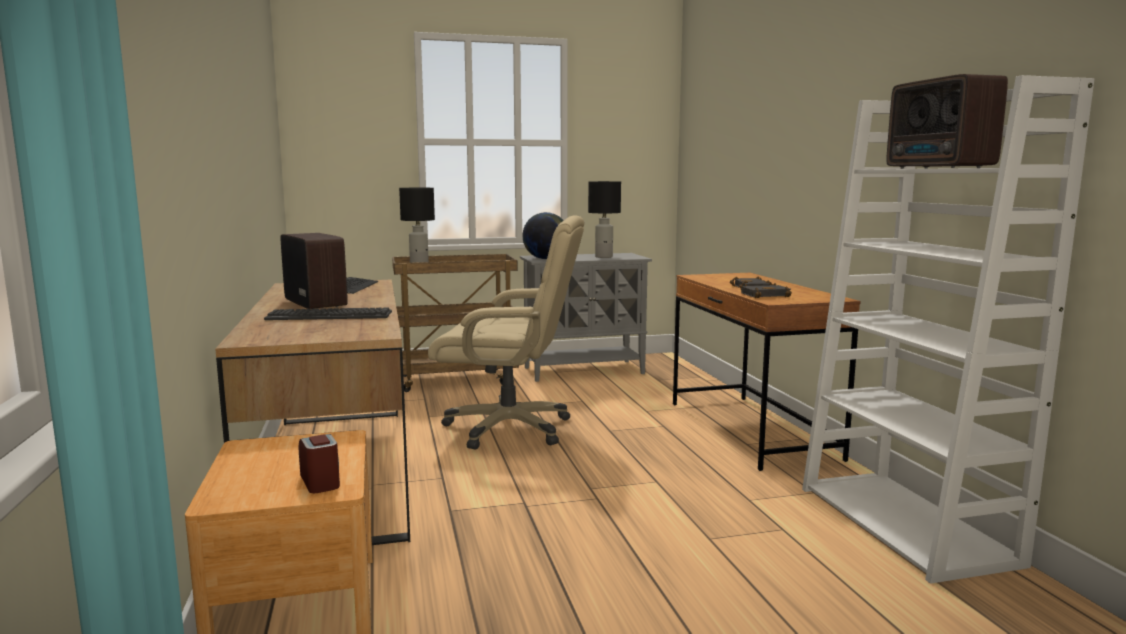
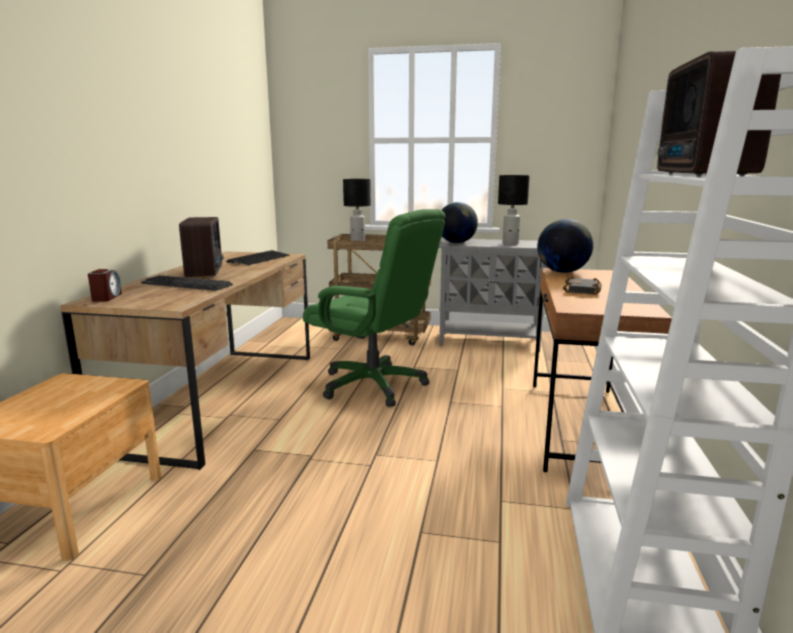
camera: 25 degrees right, 5 degrees up
(320, 481) = (50, 421): alarm clock -> alarm clock (106, 297)
(510, 428) = (374, 385): beige office chair -> green office chair
(703, 276) = (562, 272): none -> globe
(765, 295) = (579, 299): black book -> none

